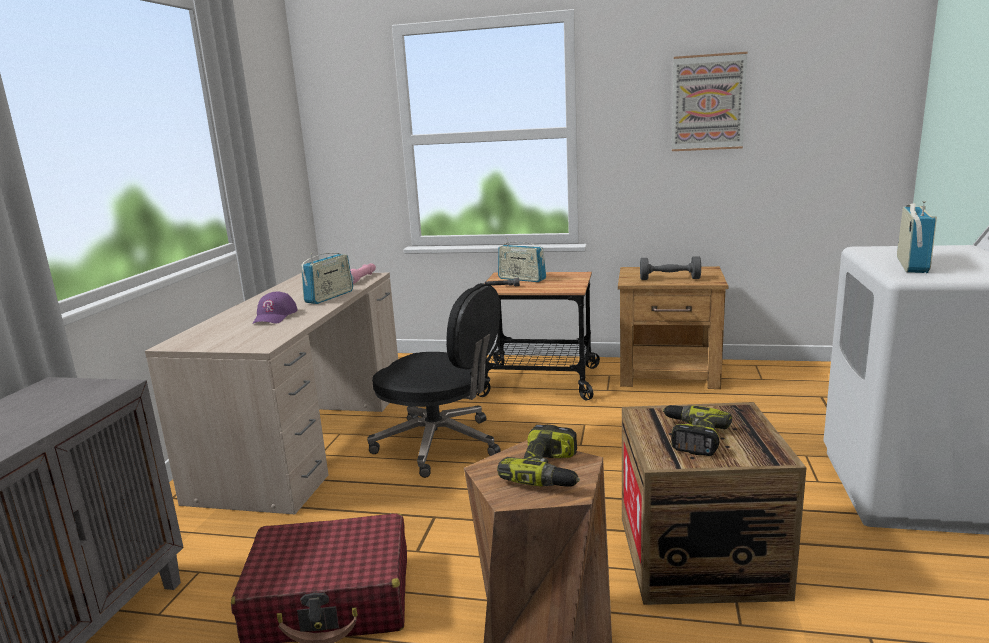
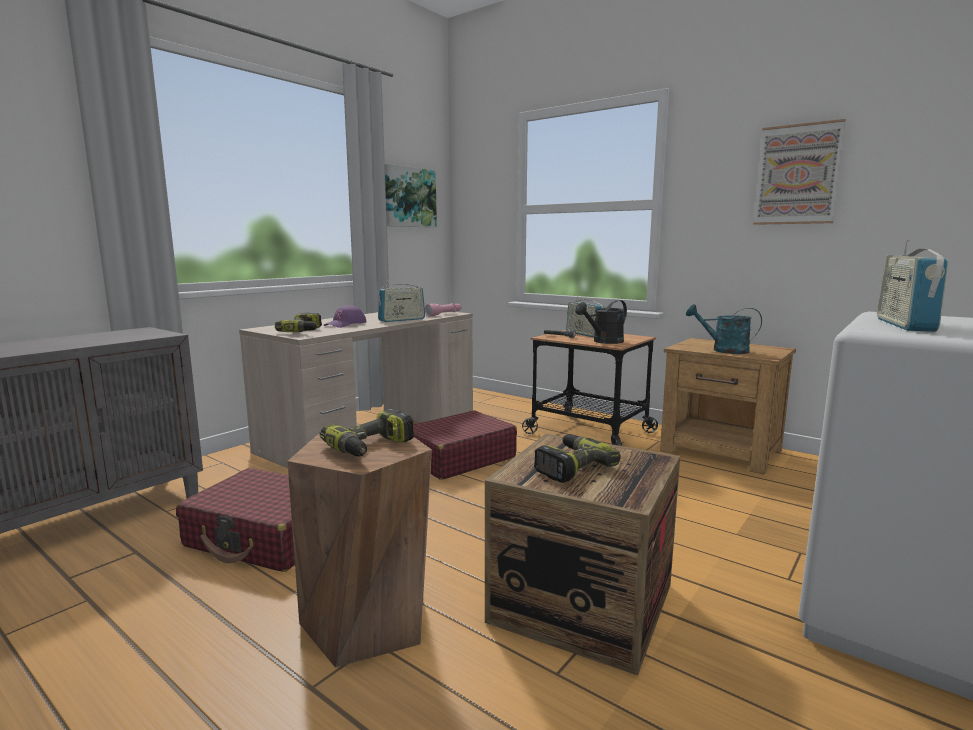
camera: 25 degrees right, 5 degrees down
(247, 338) = (305, 331): none -> power drill
(266, 133) = (409, 197): none -> picture
(440, 444) = (458, 458): black office chair -> red suitcase
(556, 286) = (604, 342): none -> black watering can
(669, 279) = (723, 350): grey dumbbell -> turquoise watering can
(911, 264) = (904, 325): radio -> radio turned 150 degrees clockwise

